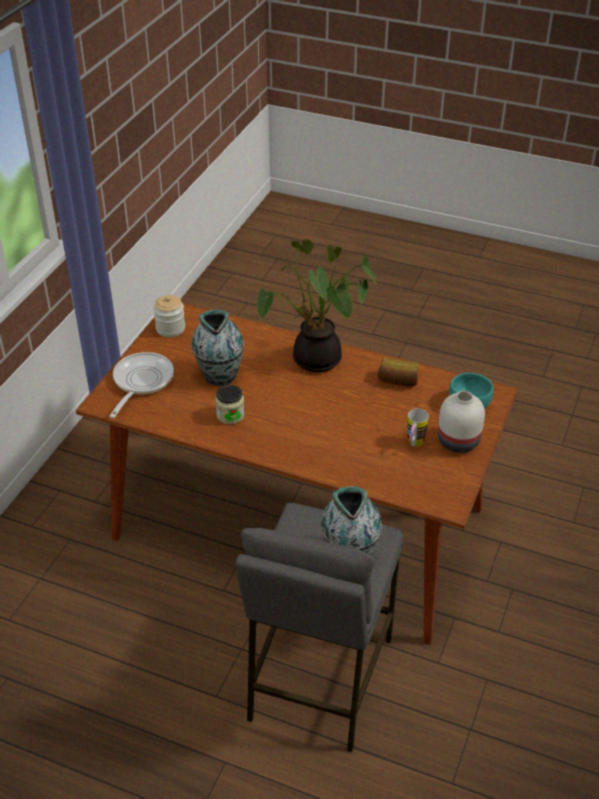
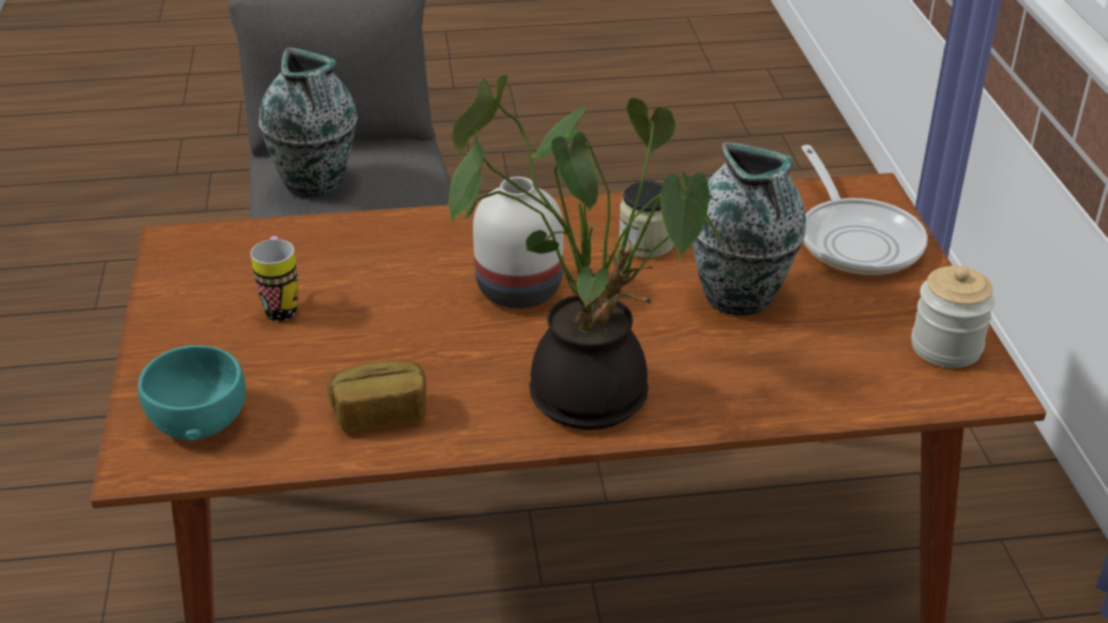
camera: 150 degrees right, 5 degrees down
(458, 442) = (196, 337): white vase -> white vase (518, 288)

